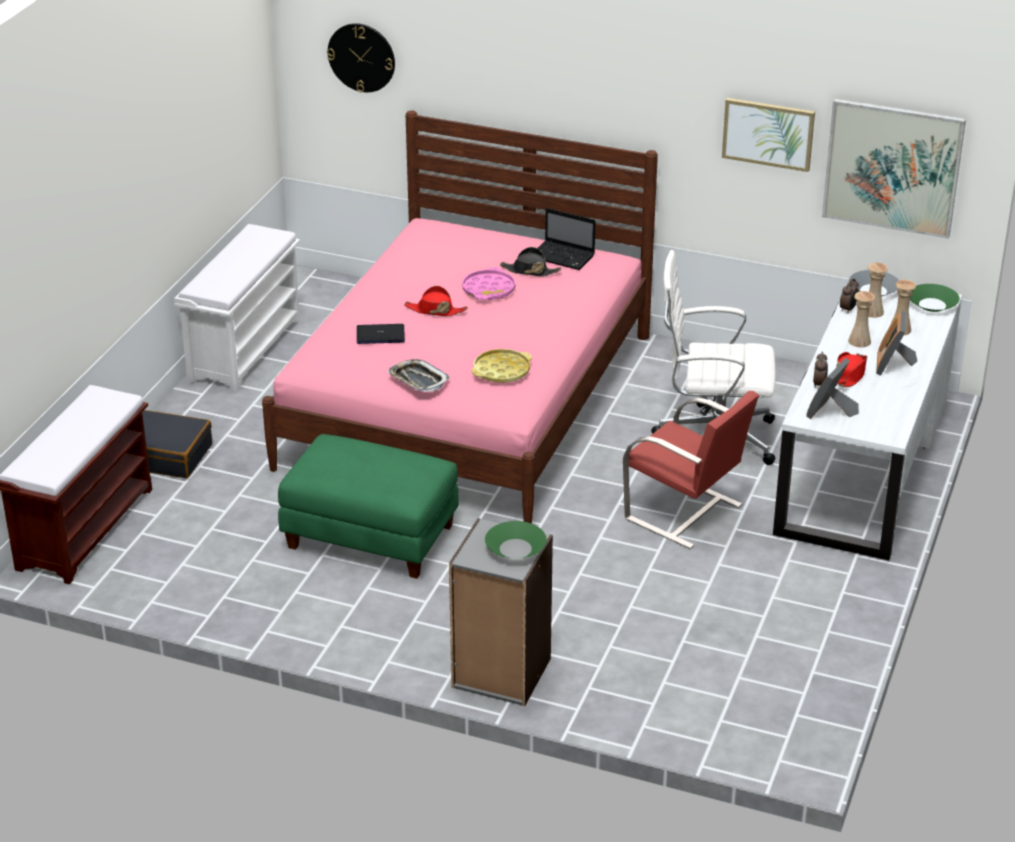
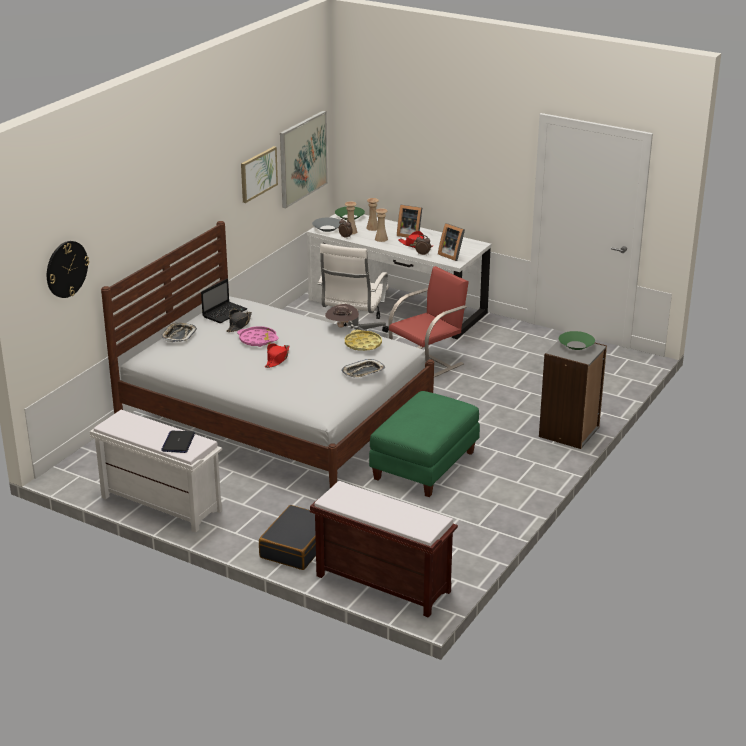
camera: 80 degrees left, 5 degrees down
(380, 335) = (301, 380): laptop -> laptop (178, 442)
(467, 400) = (276, 418): pink bed -> white bed
(487, 235) = (178, 335): none -> tray
(555, 349) = (341, 326): none -> brown hat

